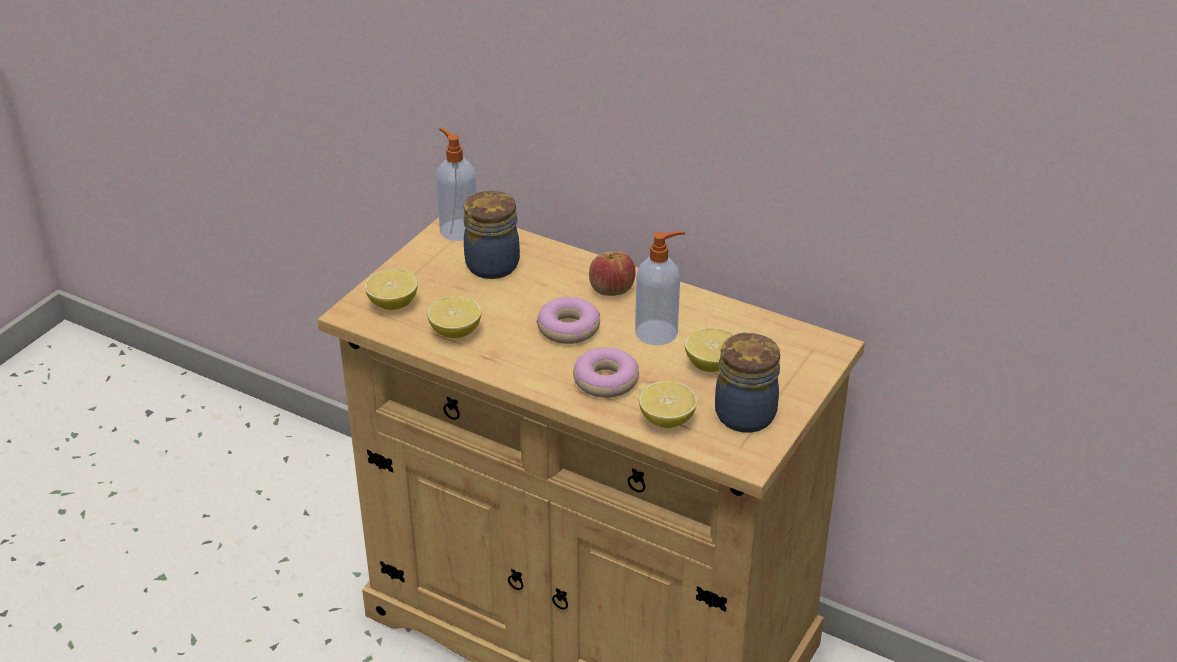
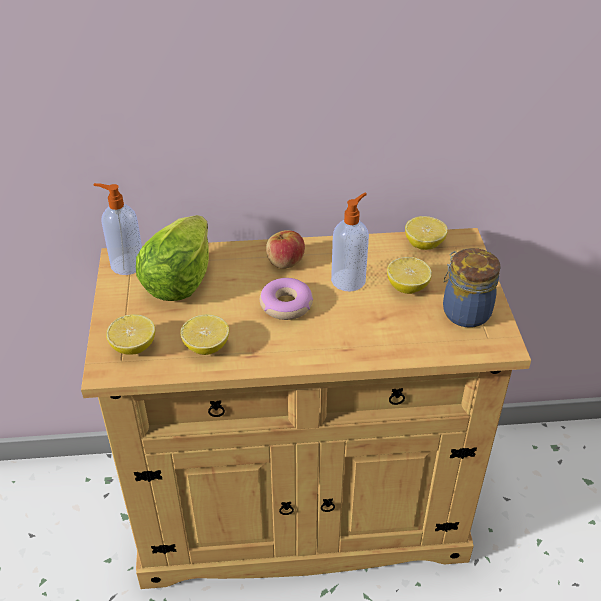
camera: 35 degrees left, 5 degrees up
(490, 264) = (178, 280): jar -> lettuce
(605, 380) = (352, 332): donut -> none
(667, 420) = (423, 342): lemon -> lemon (424, 244)

